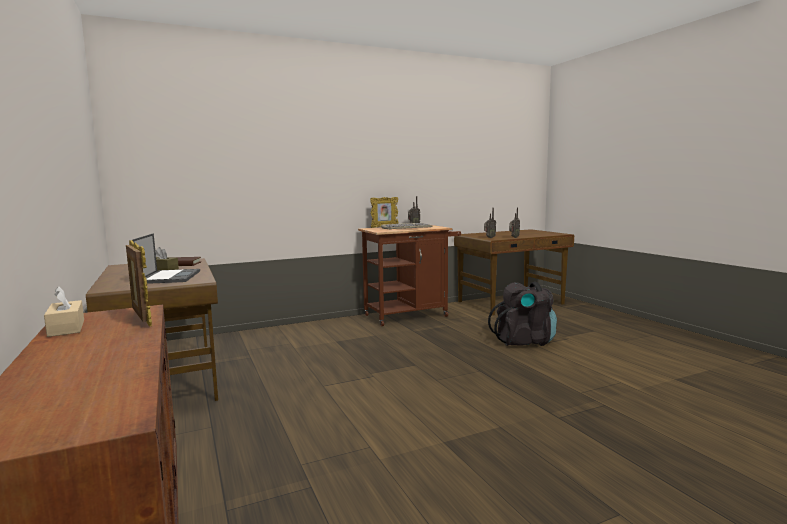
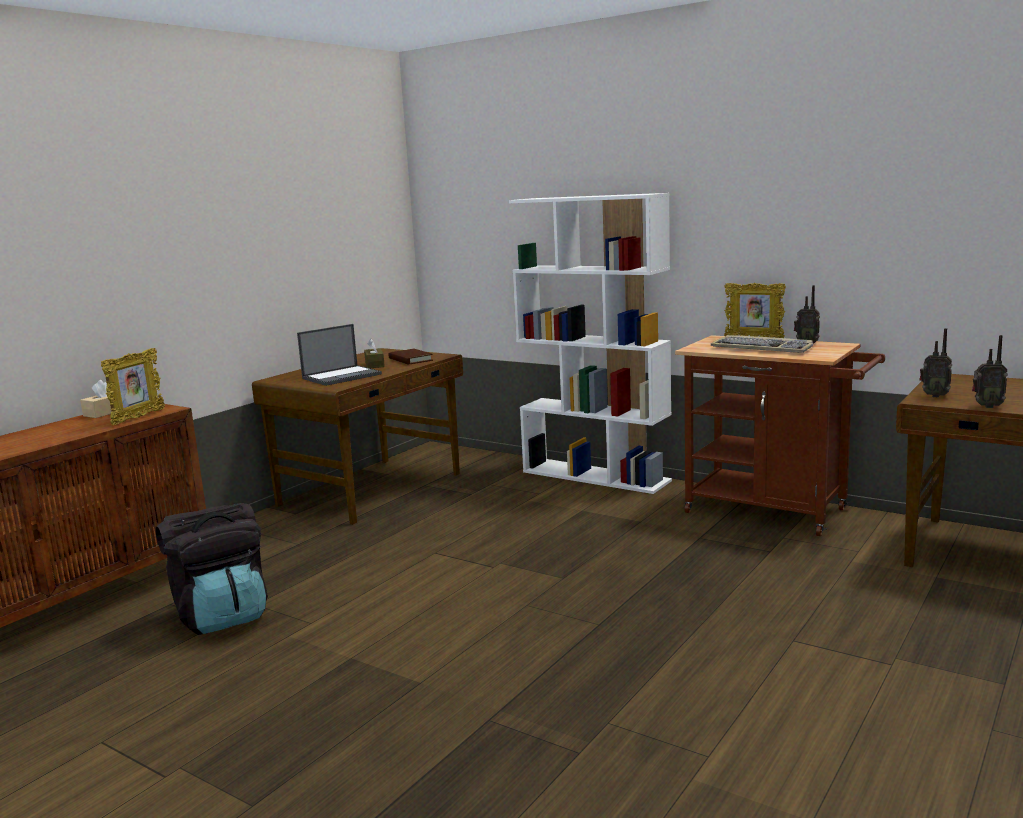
camera: 60 degrees right, 5 degrees up
(296, 328) = (596, 476): none -> white bookcase
(524, 341) = (798, 626): black backpack -> black backpack (222, 616)

